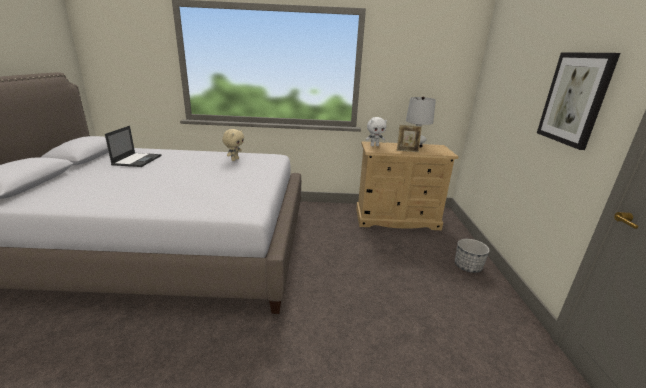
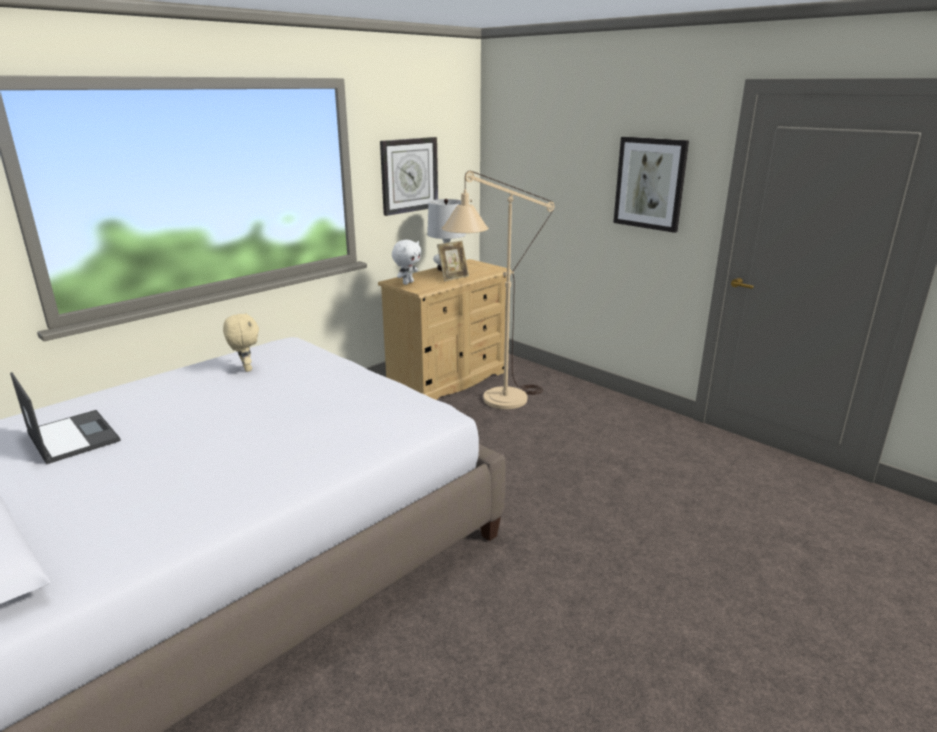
camera: 45 degrees left, 0 degrees up
(403, 243) = (495, 402): none -> beige floor lamp
(408, 78) = (409, 175): none -> wall clock
(468, 267) = (577, 395): planter -> none

